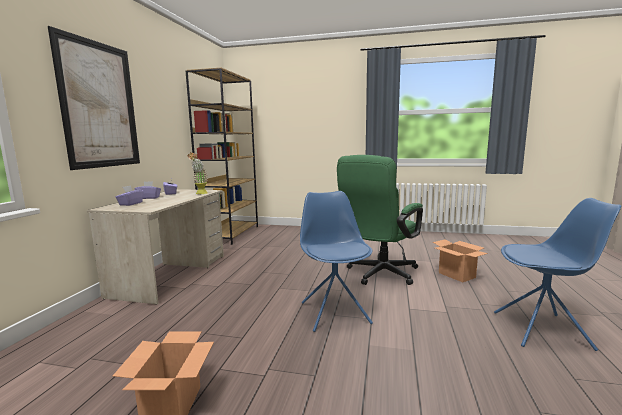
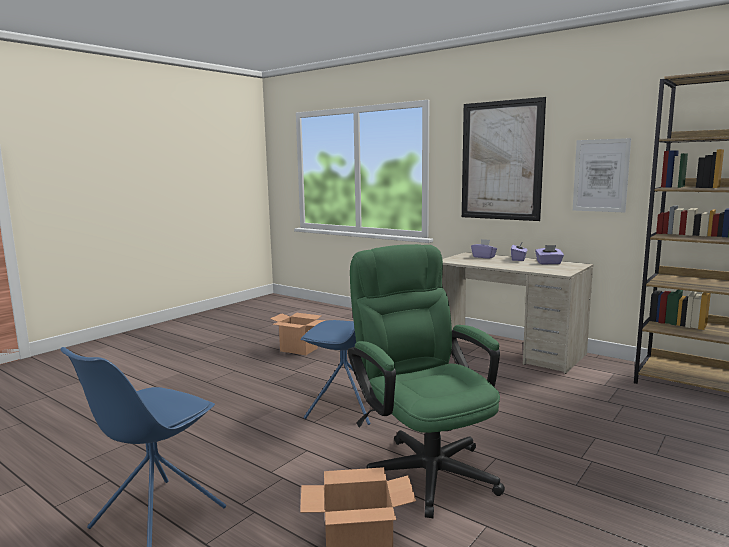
camera: 115 degrees right, 0 degrees up
(165, 124) = (601, 175): none -> picture
(200, 194) = (536, 270): potted plant -> none

